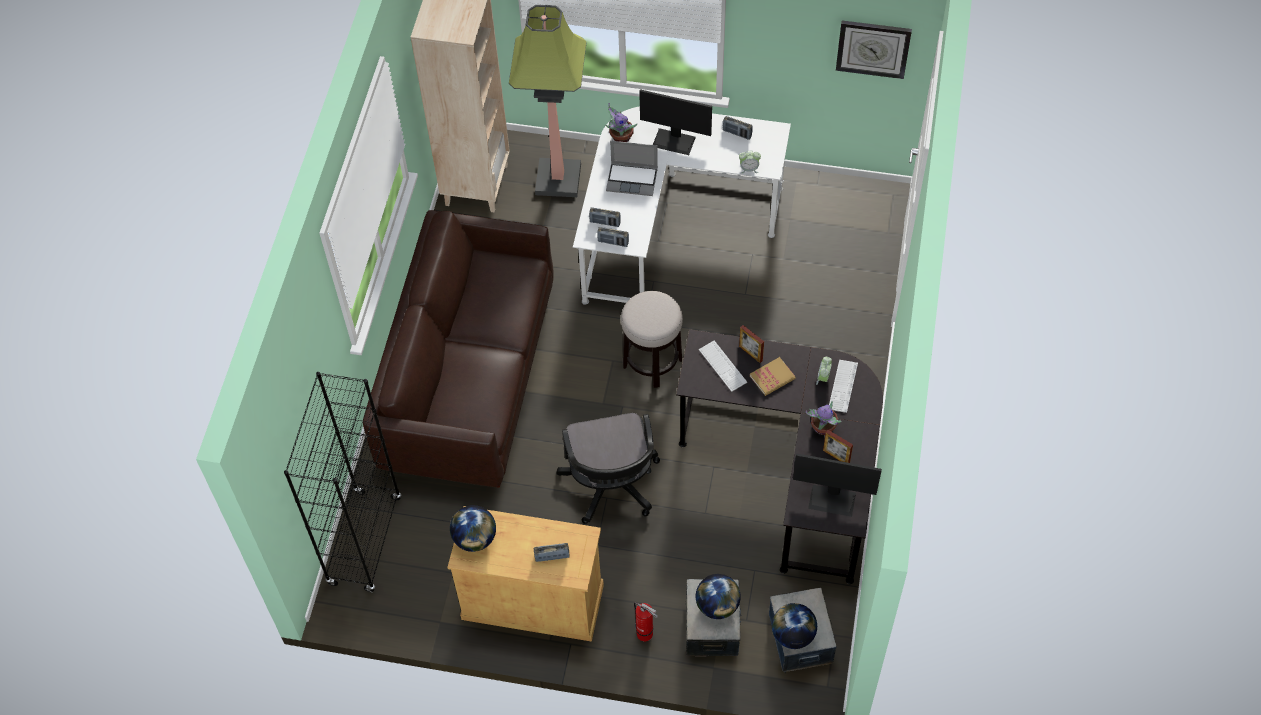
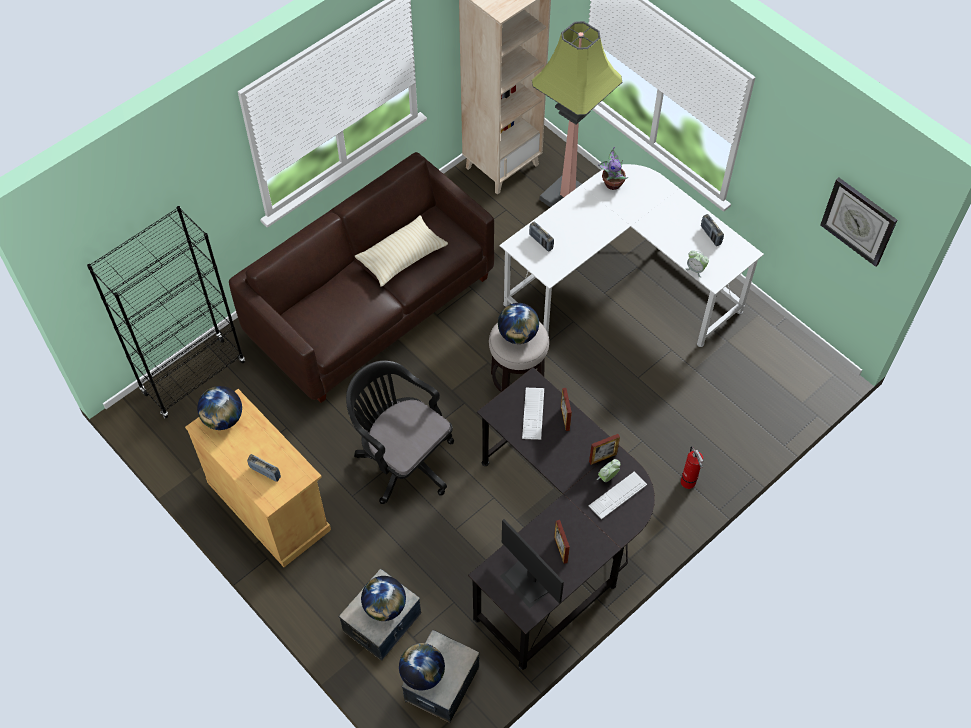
camera: 35 degrees right, 0 degrees up
(488, 311) = (402, 257): none -> beige pillow
(611, 487) = (402, 459): black office chair -> black office chair turned 105 degrees clockwise
(613, 242) = (533, 261): radio -> none
(632, 179) = (592, 221): laptop -> none
(646, 635) = (328, 592): fire extinguisher -> fire extinguisher (689, 483)
(649, 312) = (518, 335): none -> globe
(674, 141) = (653, 211): monitor -> none
(772, 377) = (565, 449): book -> none
(806, 365) = (602, 458): none -> picture frame
(822, 428) = (570, 518): potted plant -> none

